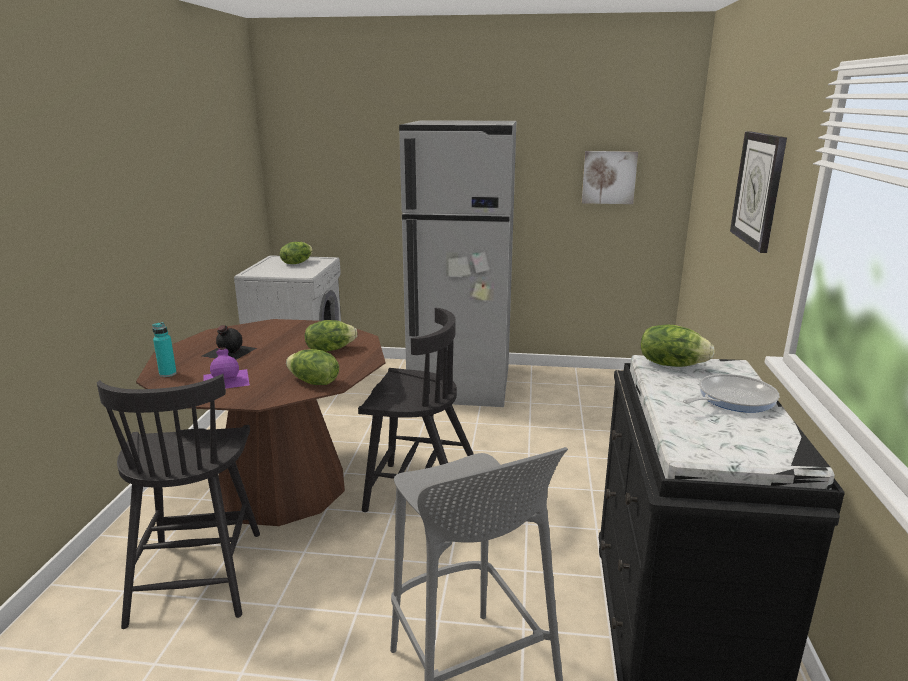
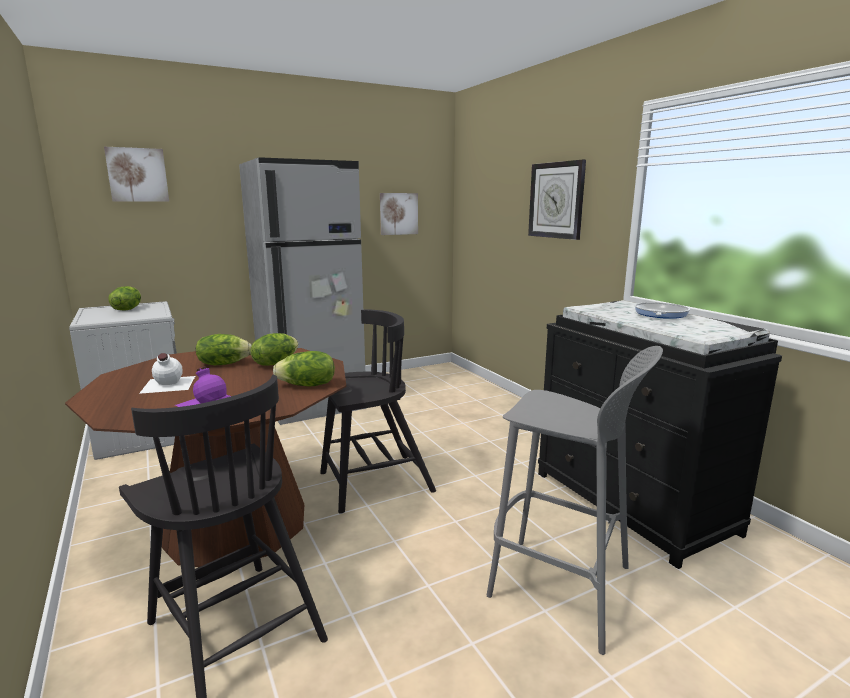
camera: 35 degrees left, 5 degrees down
(168, 374) = (126, 413): turquoise bottle -> none
(228, 352) = (167, 384): black bottle -> white bottle
(327, 133) = (137, 175): none -> picture
(671, 364) = (595, 307): lettuce -> lettuce (223, 364)

